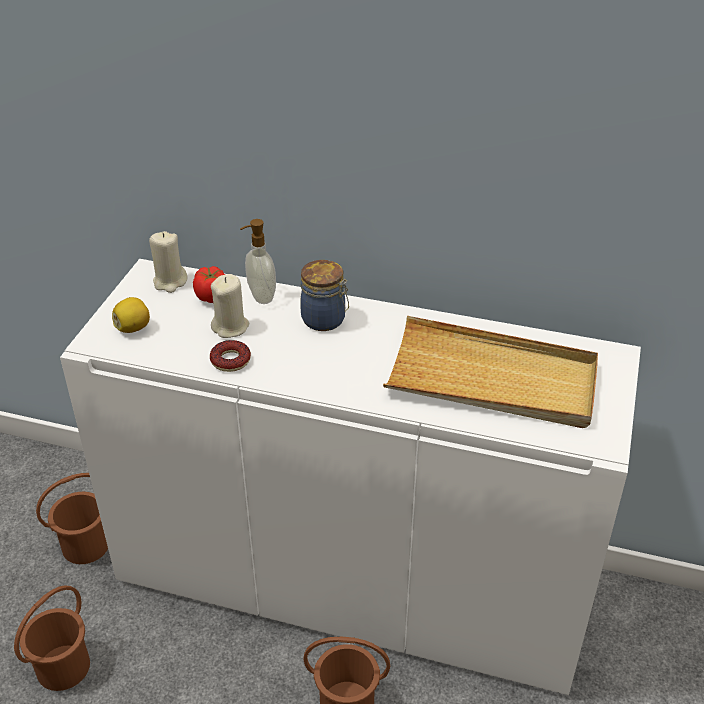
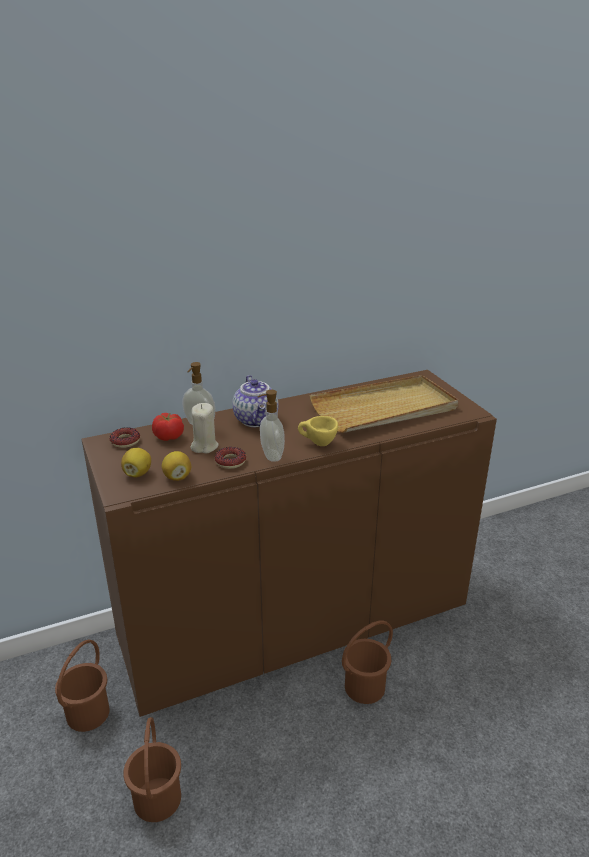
camera: 40 degrees left, 10 degrees down
(161, 351) = (177, 477): none -> lemon
(170, 282) = (125, 441): beige candle -> donut
(278, 375) = (271, 456): none -> soap dispenser
(325, 320) = (257, 420): jar -> teapot
(346, 386) = (317, 443): none -> yellow cup
(352, 579) = (294, 621): white cabinet -> brown cabinet

